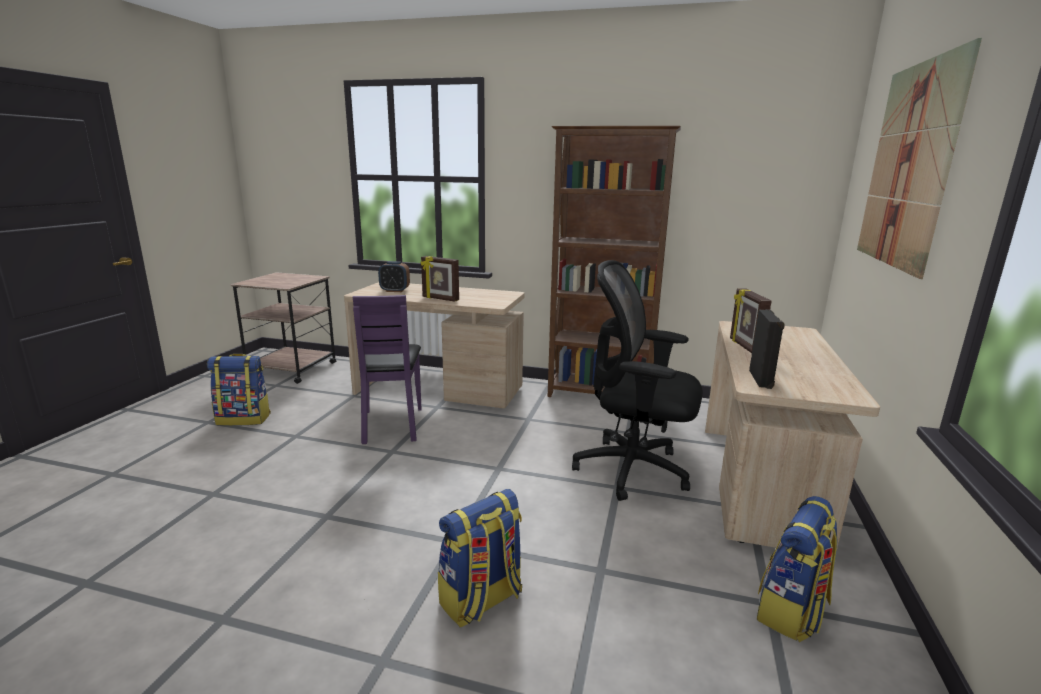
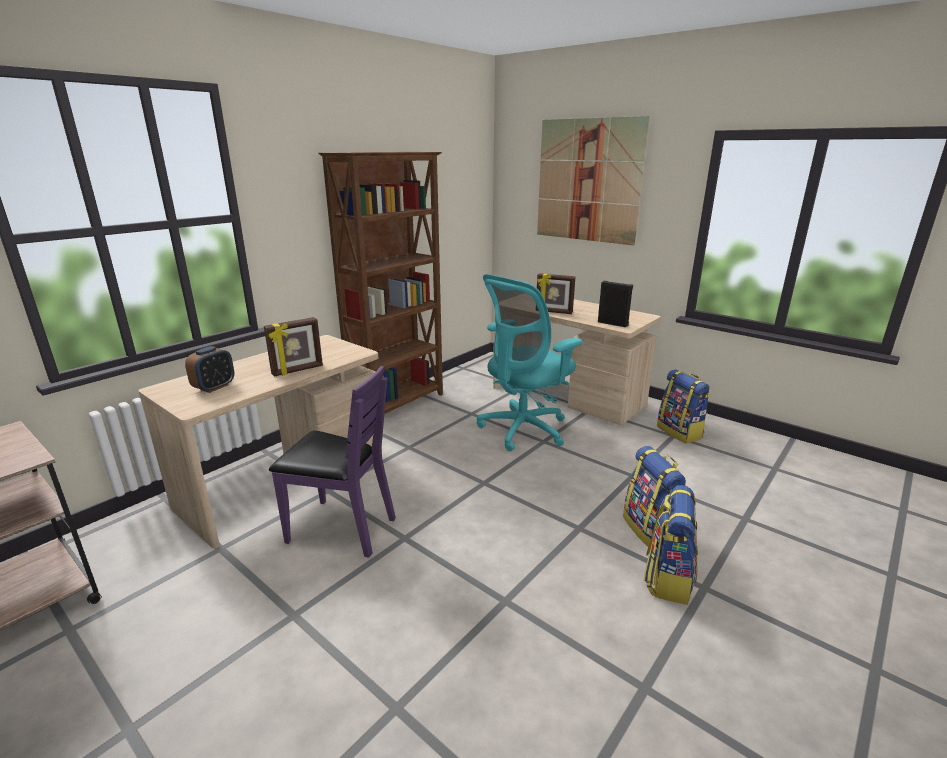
camera: 65 degrees left, 5 degrees up
(244, 419) = (172, 674): backpack -> backpack (667, 578)
(638, 469) = (526, 426): black office chair -> turquoise office chair

